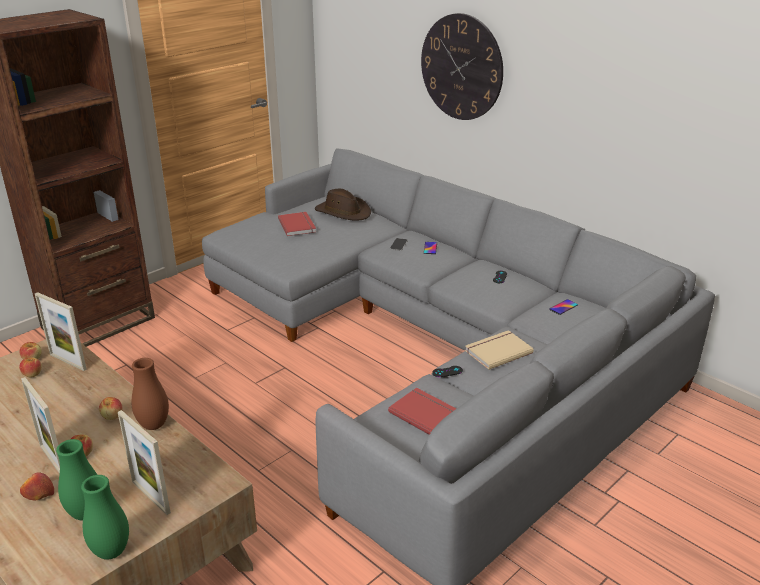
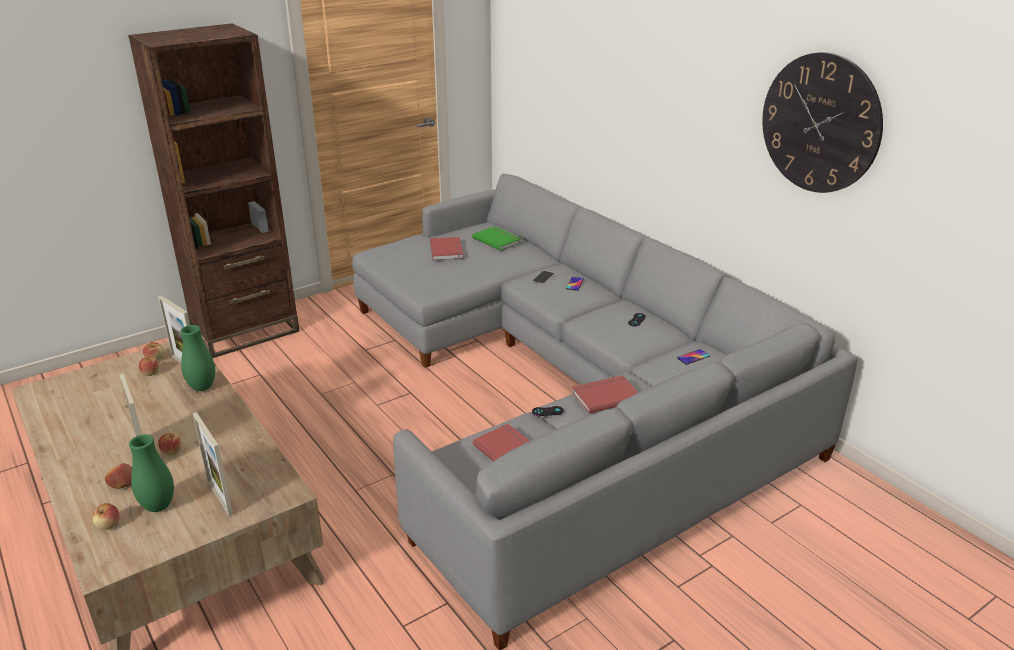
camera: 10 degrees right, 0 degrees up
(111, 551) = (169, 543): green vase -> green vase (202, 387)
(112, 416) = (209, 420): apple -> apple (108, 525)
(154, 425) = (244, 432): brown vase -> none
(343, 212) = (497, 239): brown hat -> green book
(461, 67) = (623, 97): wall clock -> wall clock (820, 123)
(497, 351) = (605, 395): beige book -> red book

